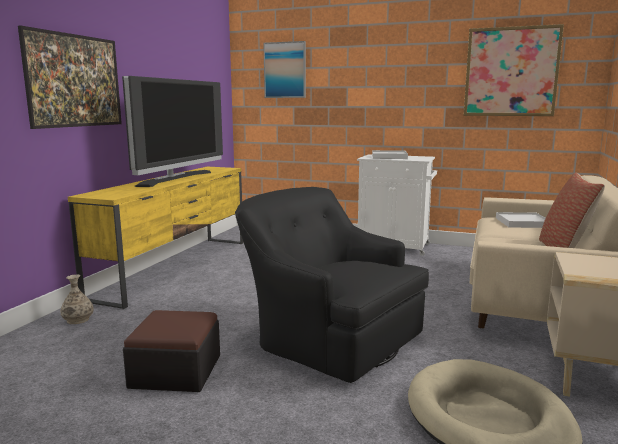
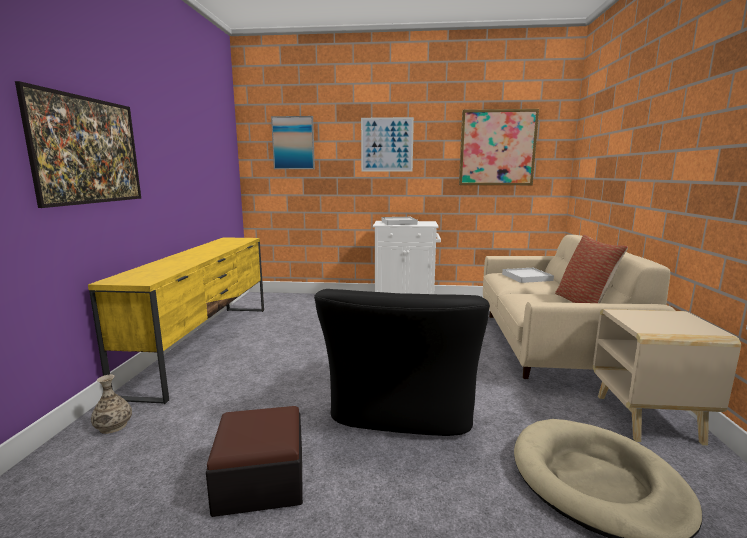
camera: 15 degrees left, 0 degrees up
(176, 178) = (202, 253): television -> none
(329, 338) = (402, 410): black armchair -> black armchair turned 105 degrees counterclockwise
(382, 70) = (387, 144): none -> picture

